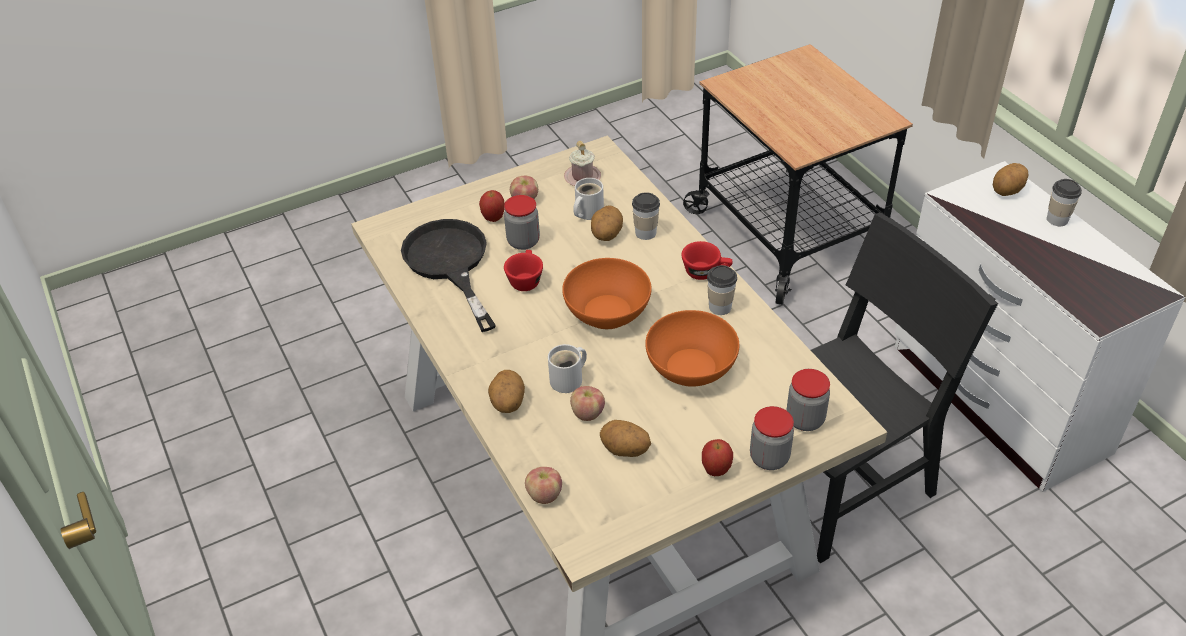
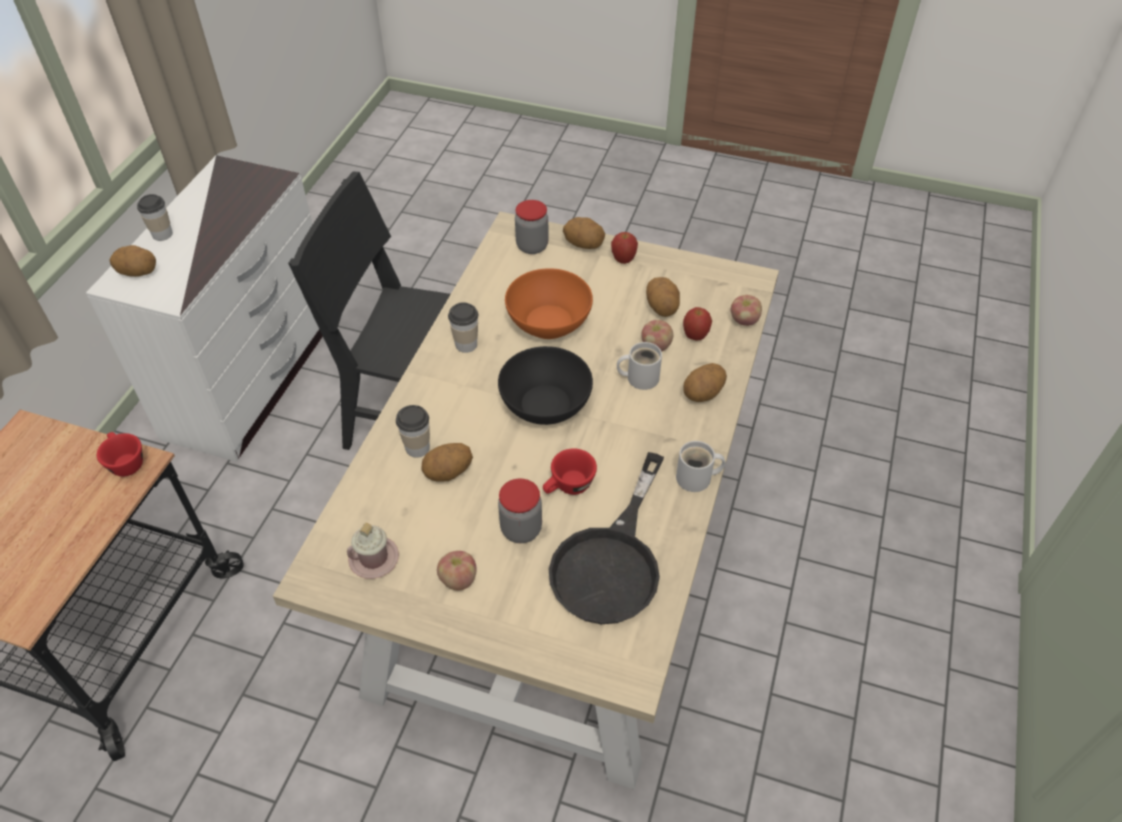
camera: 135 degrees left, 5 degrees up
(493, 218) = (513, 582): apple -> apple (695, 336)
(587, 212) = (428, 512): white mug -> white mug (697, 479)
(608, 312) = (545, 404): orange bowl -> black bowl
(706, 272) = (431, 376): red cup -> red cup (124, 462)
(769, 458) = (584, 244): jar -> potato

